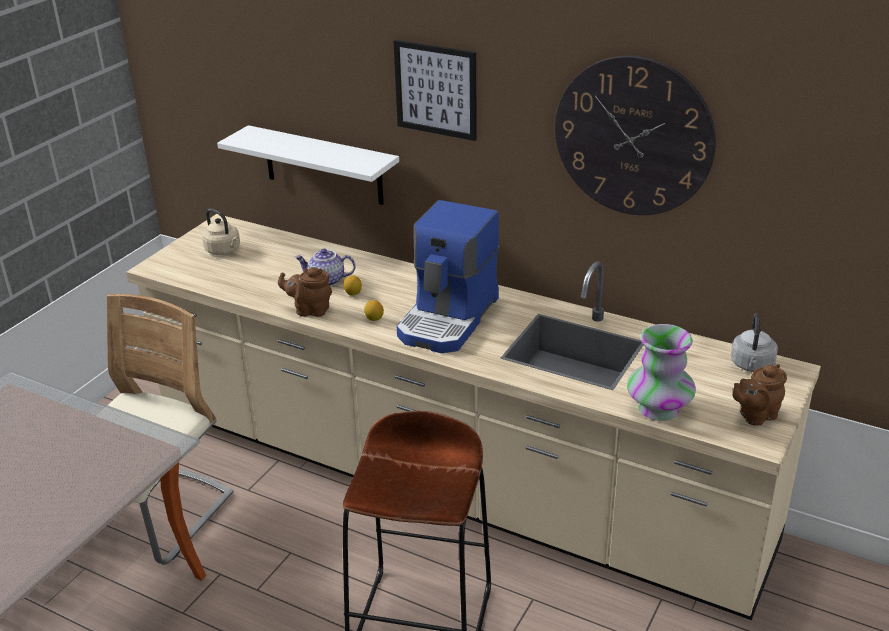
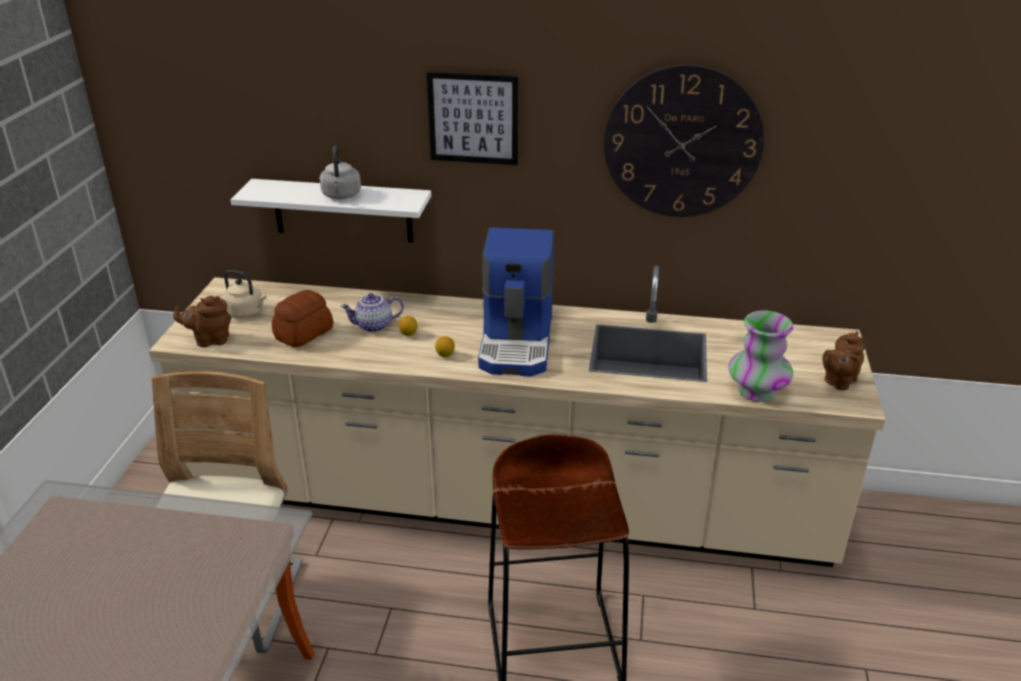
camera: 20 degrees left, 0 degrees up
(260, 278) = (303, 333): none -> bread
(310, 310) = (375, 357): brown teapot -> brown teapot (210, 340)
(751, 366) = (806, 339): grey kettle -> grey kettle (341, 196)

